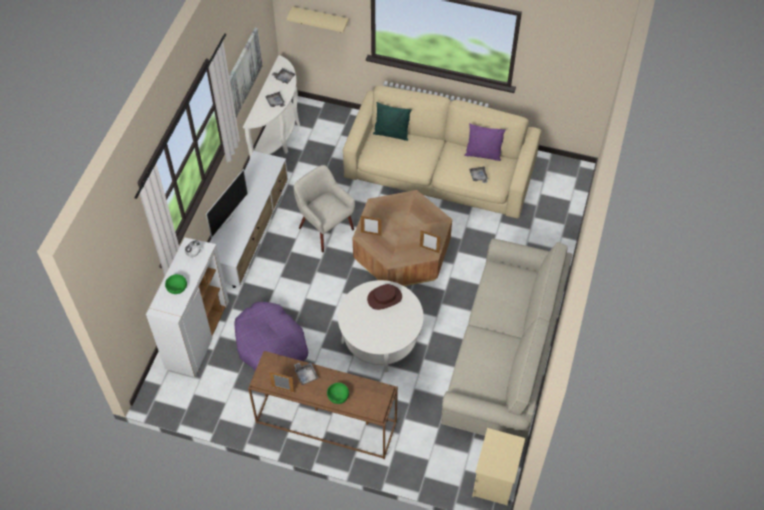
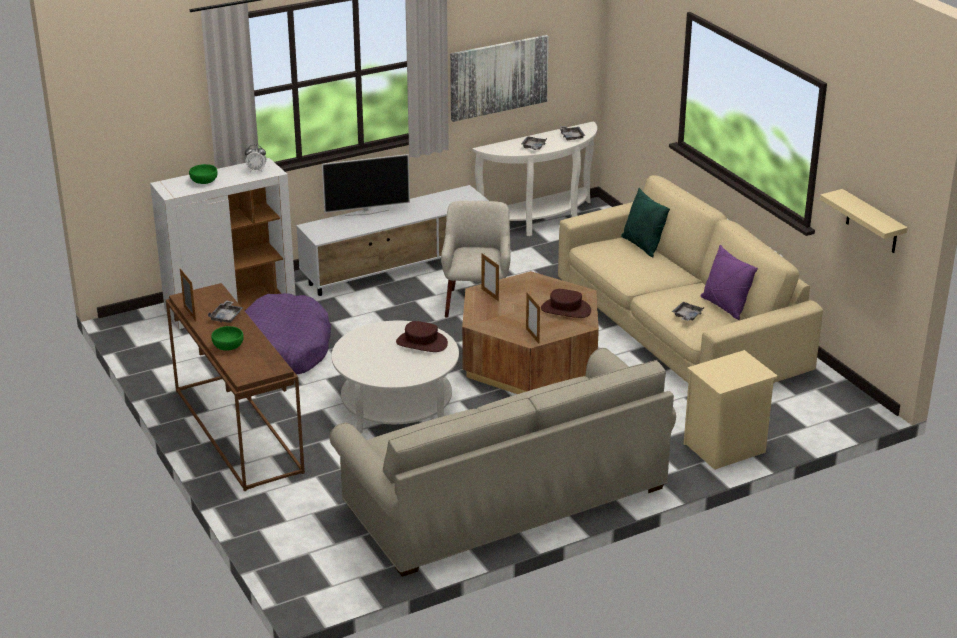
camera: 45 degrees right, 25 degrees down
(320, 19) = (640, 72): beige shelf -> beige shelf (872, 222)
(420, 216) = (565, 310): none -> brown hat
(495, 481) = (323, 584): beige nightstand -> beige nightstand (724, 449)

